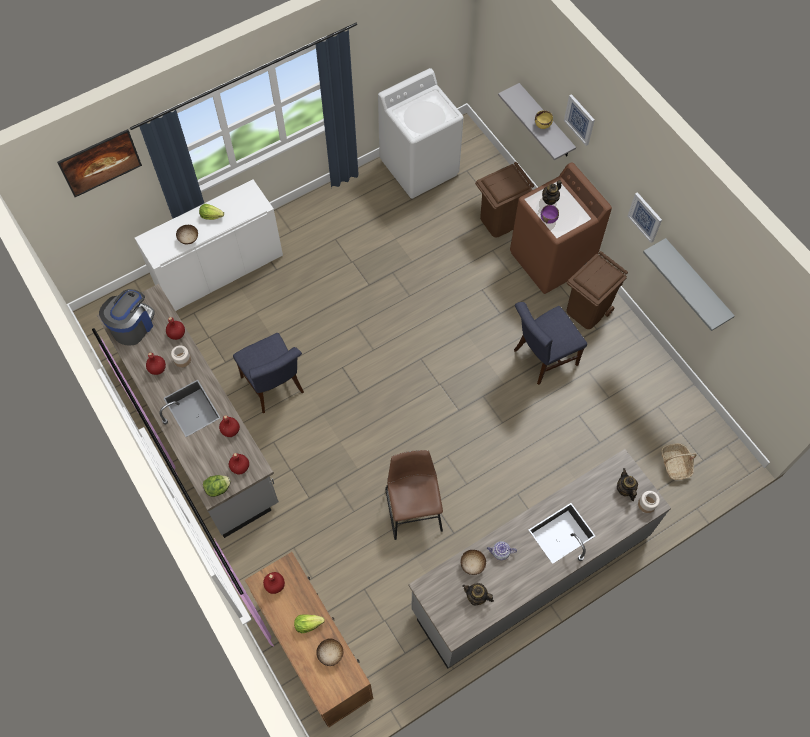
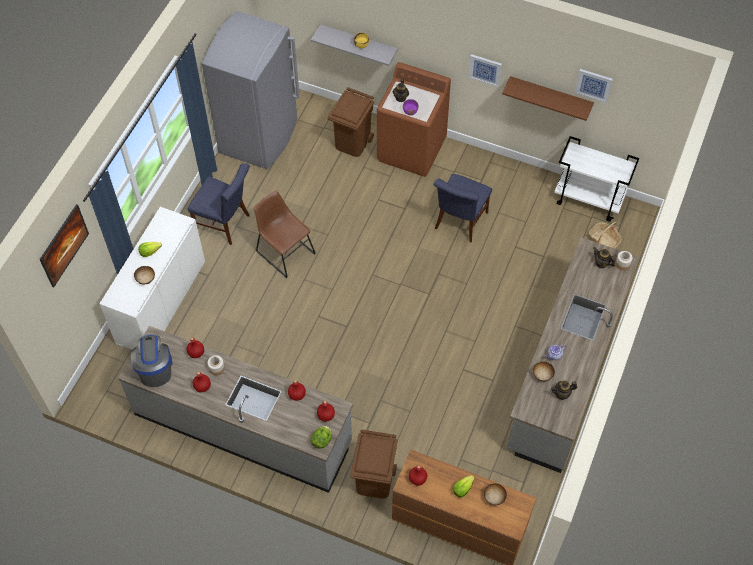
camera: 35 degrees left, 5 degrees down
(274, 387) = (278, 361): blue chair -> blue chair (225, 223)
(413, 507) = (450, 381): brown chair -> brown chair (284, 251)
(419, 167) = (259, 136): white washing machine -> grey fridge
(580, 119) = (395, 24): picture -> picture (593, 85)
(587, 311) = (465, 171): brown trash can -> brown trash can (374, 481)
(692, 414) = (589, 199): none -> white cart
(696, 283) = (550, 96): grey shelf -> brown shelf

